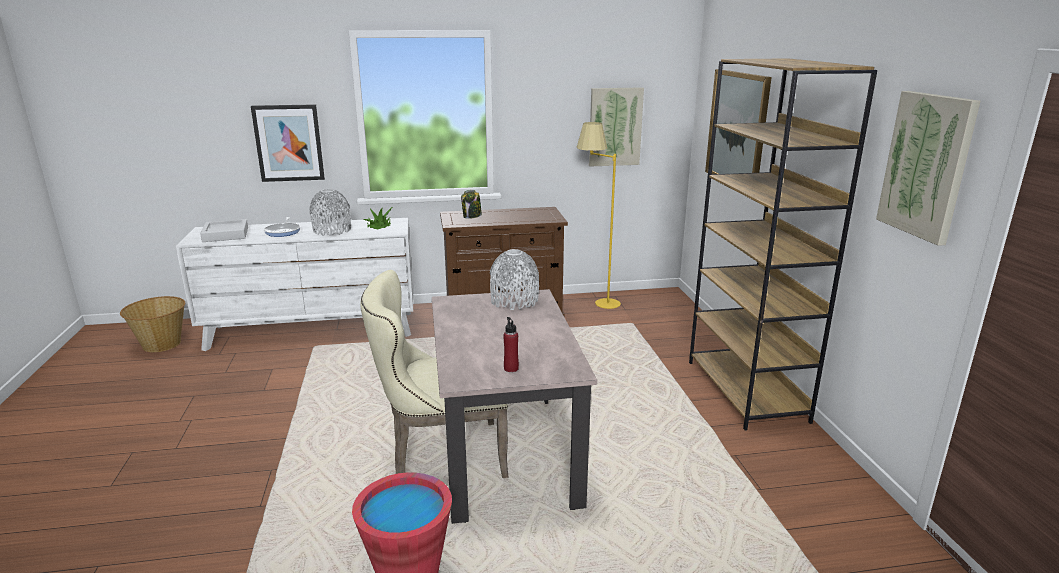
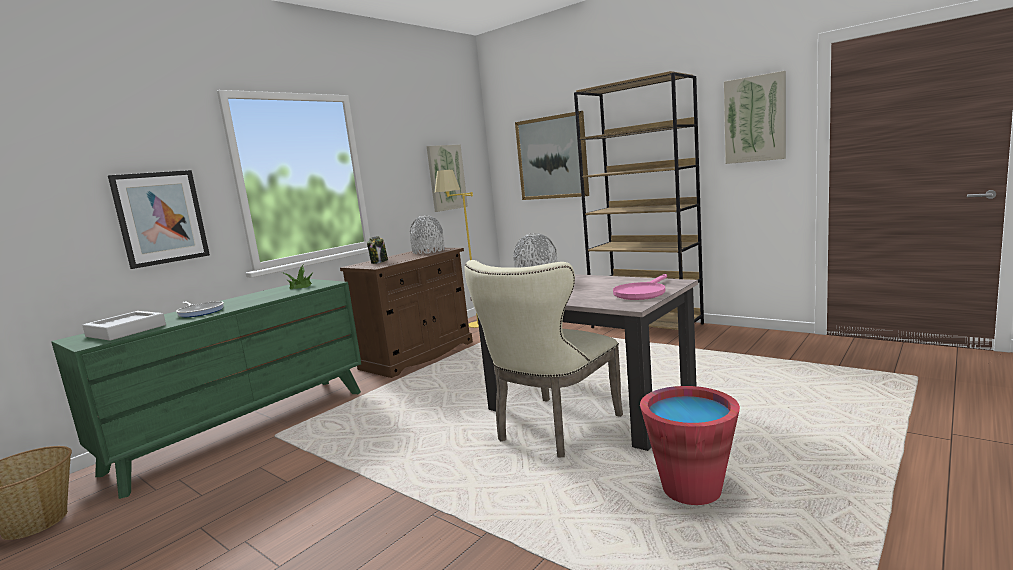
camera: 40 degrees left, 10 degrees down
(313, 330) = (245, 428): white dresser -> green dresser
(332, 230) = (259, 298): grey vase -> grey vase (428, 251)
(511, 368) = (642, 292): red bottle -> pink frying pan

